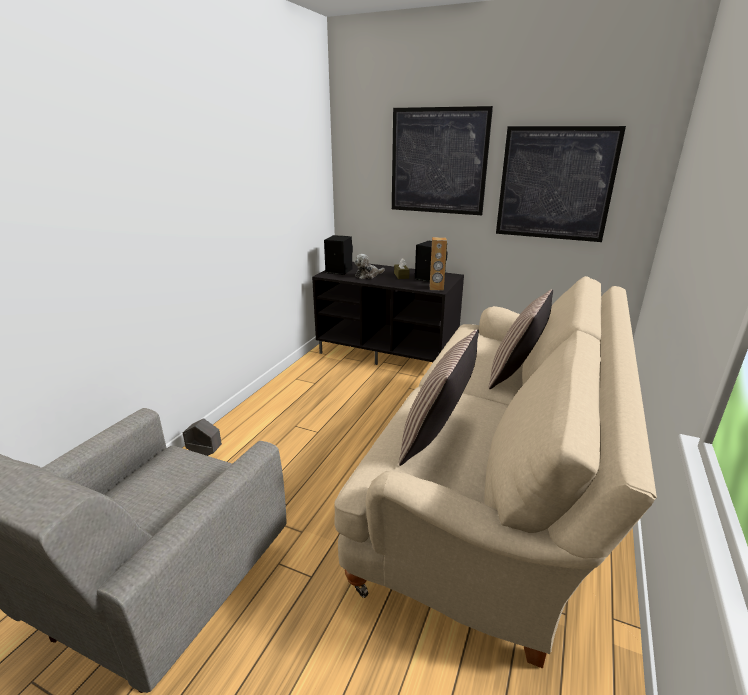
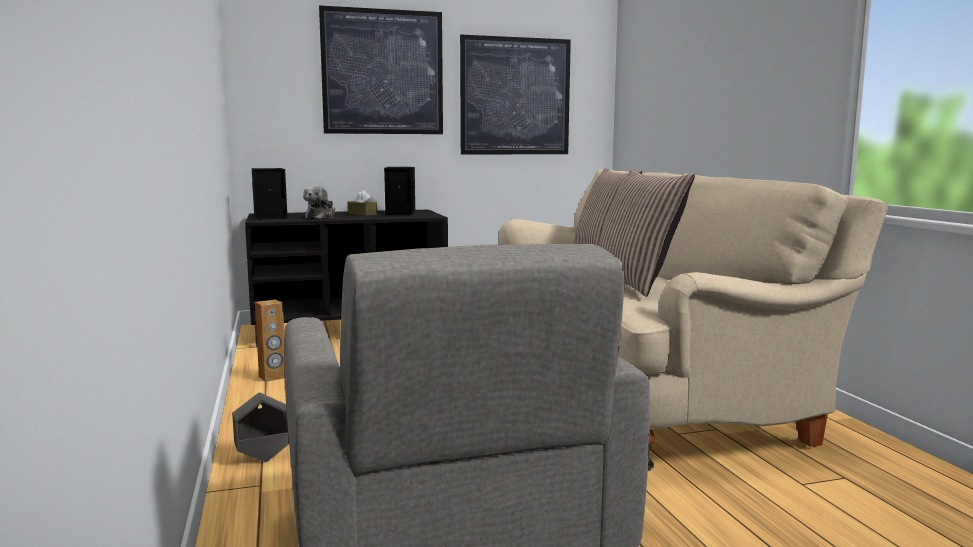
camera: 40 degrees left, 15 degrees down
(436, 288) = (427, 215): brown speaker -> brown speaker (272, 377)

